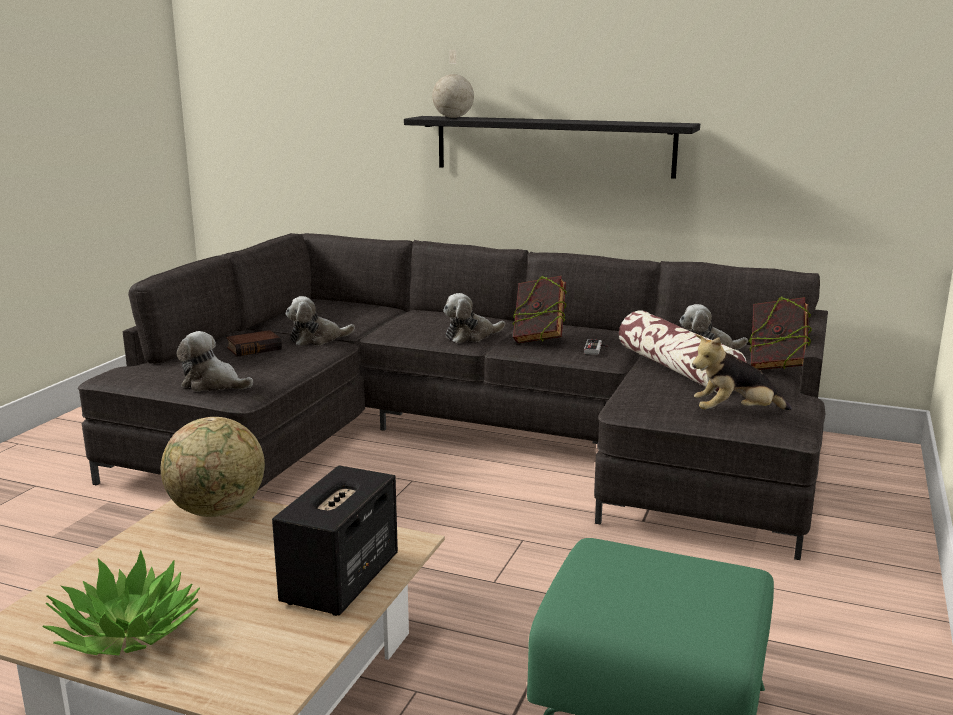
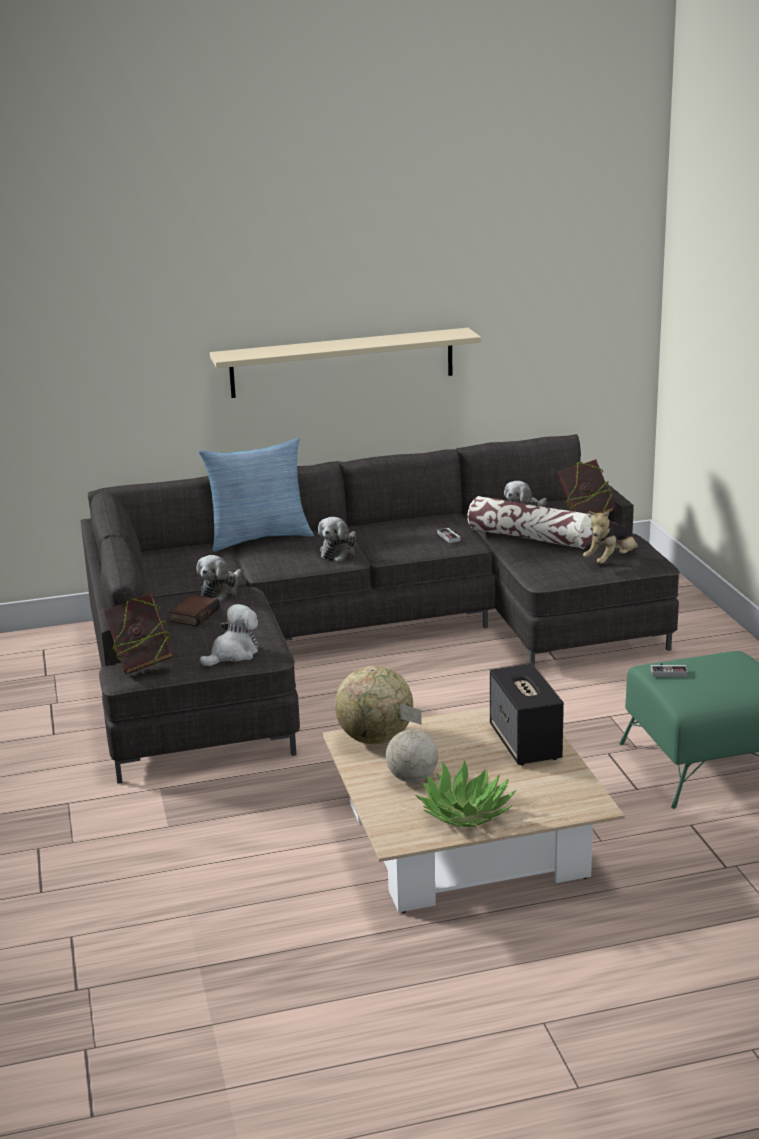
camera: 35 degrees left, 5 degrees up
(213, 384) = (233, 654): plush toy -> plush toy turned 150 degrees clockwise
(428, 311) = (259, 537): none -> pillow
(453, 117) = (254, 352): globe -> globe (412, 779)
(539, 340) = (396, 540): book -> book (141, 663)
(553, 146) = (342, 363): black shelf -> beige shelf
(604, 557) = (668, 671): none -> game controller

